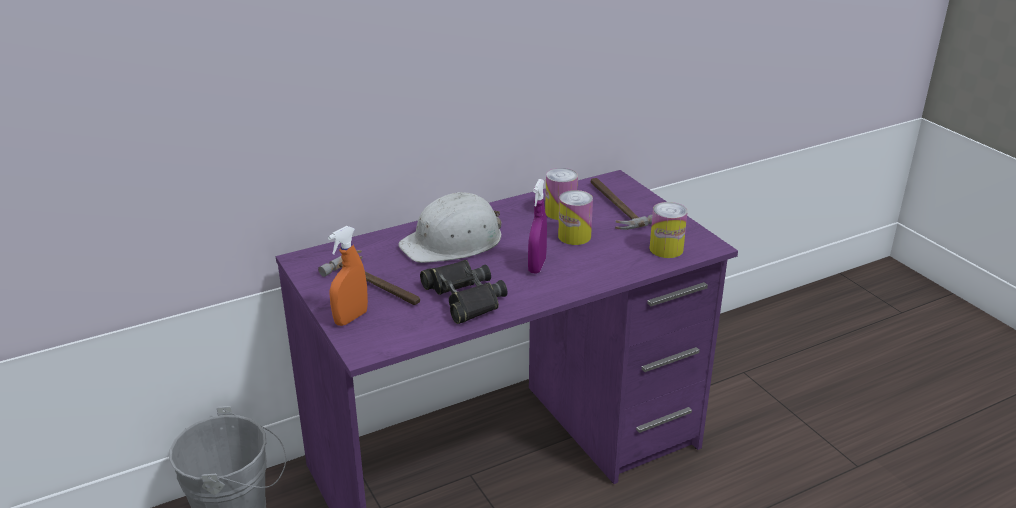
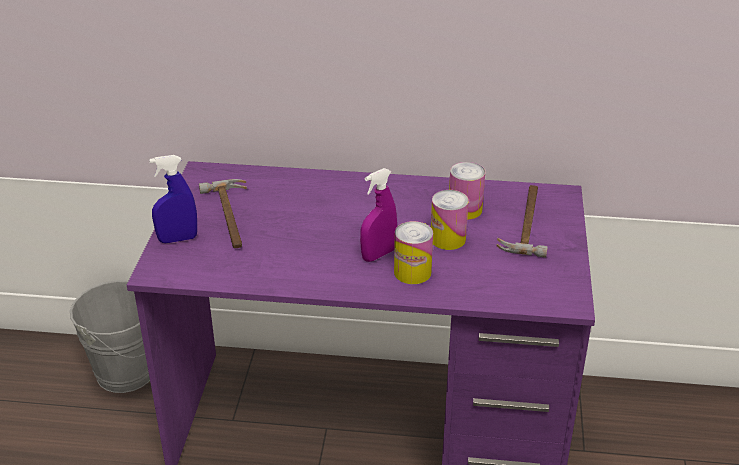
camera: 35 degrees right, 5 degrees up
(351, 318) = (178, 239): orange spray bottle -> blue spray bottle
(453, 241) = (336, 202): white hard hat -> none
(464, 298) = (282, 259): black binoculars -> none
(666, 249) = (520, 288): can -> can (412, 272)

